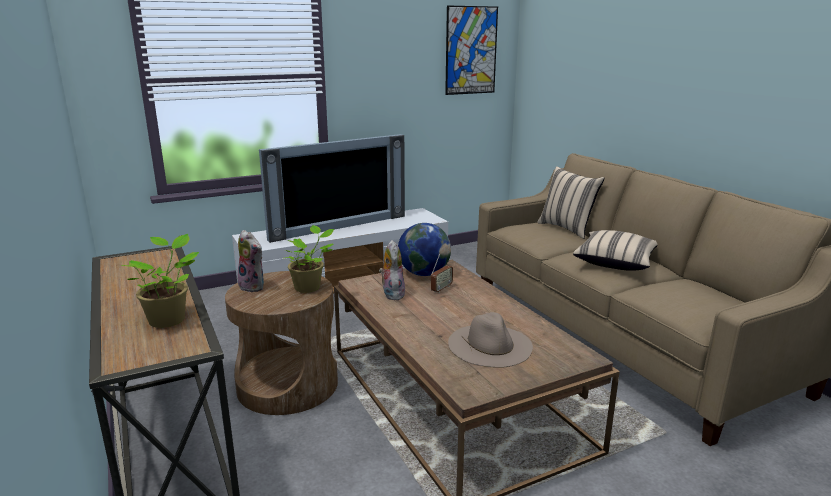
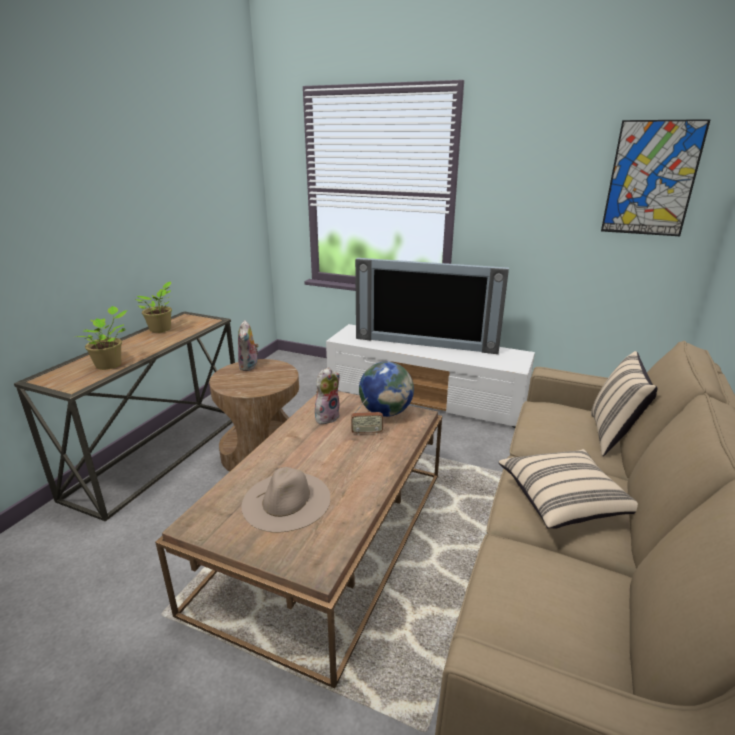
camera: 50 degrees right, 5 degrees up
(309, 287) = (271, 382): potted plant -> potted plant (161, 329)

